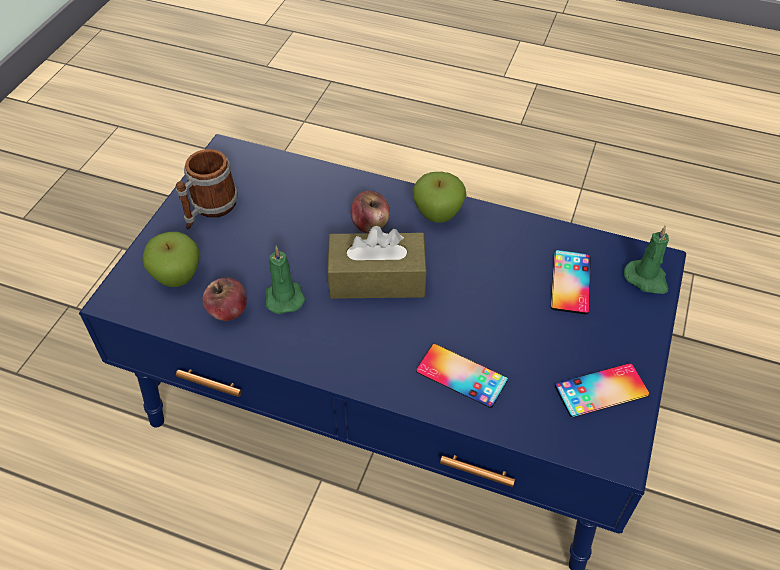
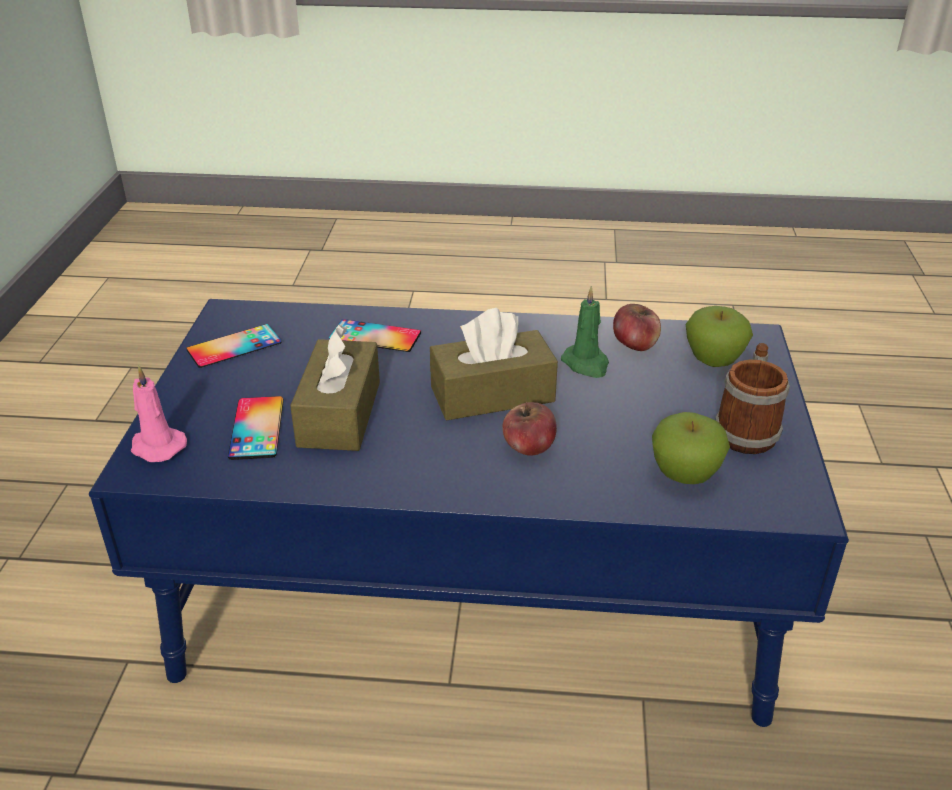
camera: 165 degrees right, 15 degrees down
(437, 214) = (442, 475): apple -> apple (684, 476)
(504, 283) = (339, 414): none -> brown tissue box
(647, 279) = (156, 446): green candle -> pink candle

